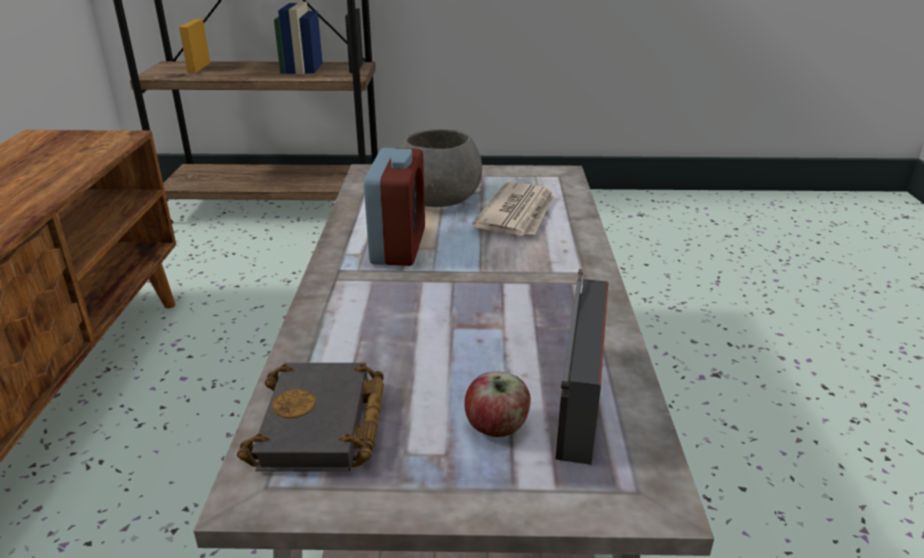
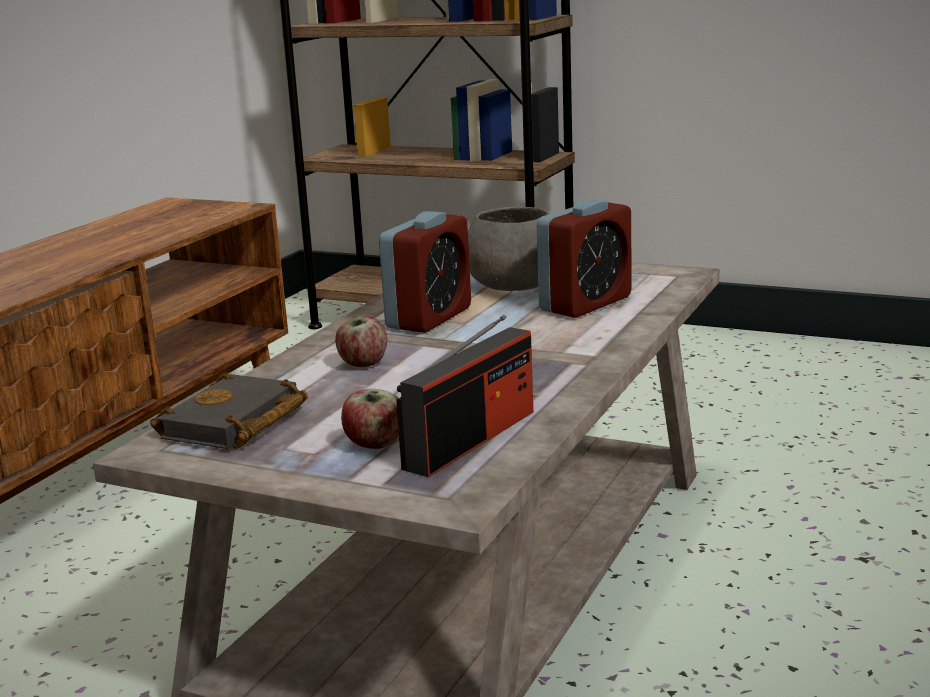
camera: 25 degrees right, 10 degrees down
(386, 314) = (362, 364): none -> apple
(518, 214) = (585, 304): newspaper -> alarm clock

